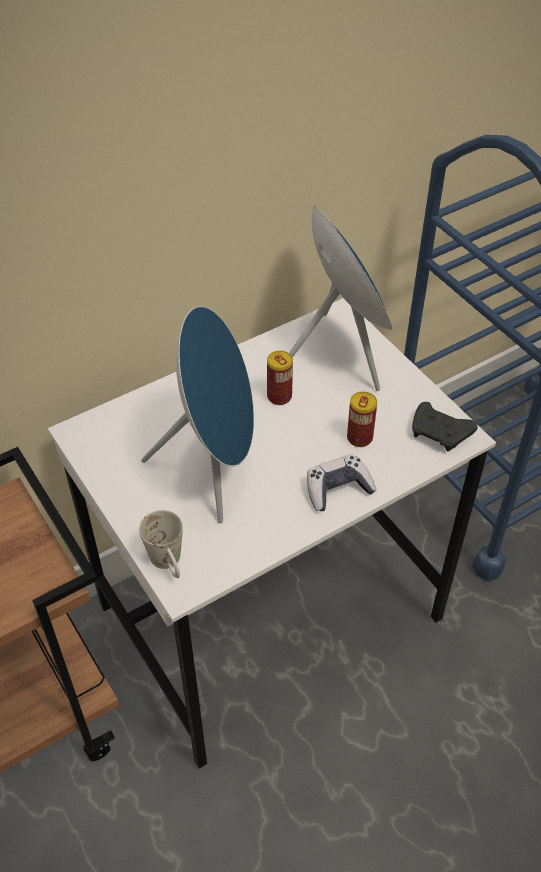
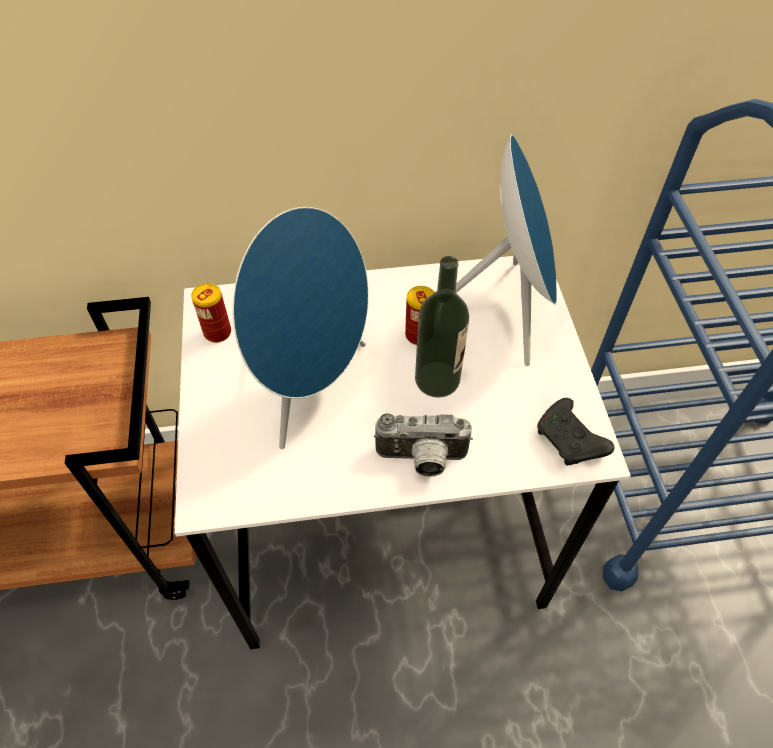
camera: 25 degrees right, 5 degrees up
(169, 564) = (207, 472): white mug -> none
(314, 425) = (437, 379): none -> bottle
(338, 489) = (421, 460): game controller -> camera
(359, 438) = (477, 411): can -> can (217, 332)

